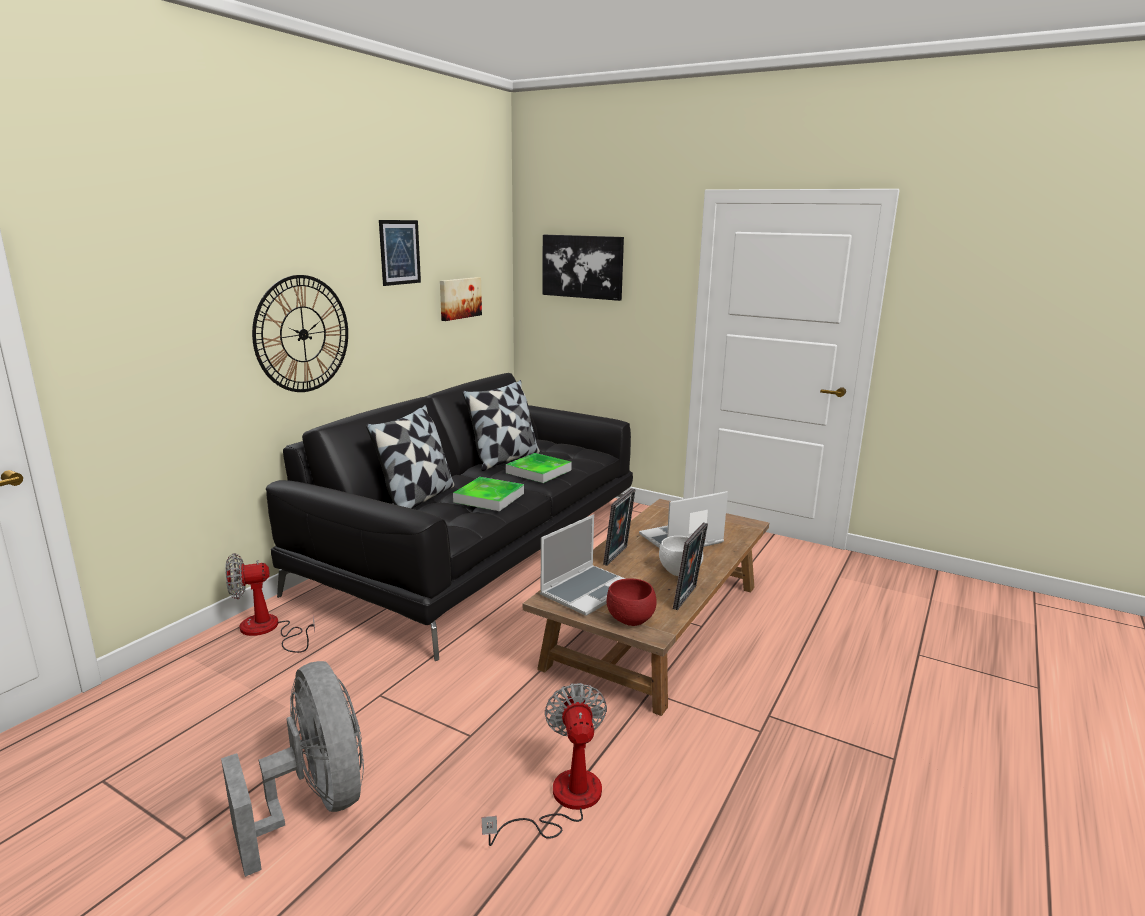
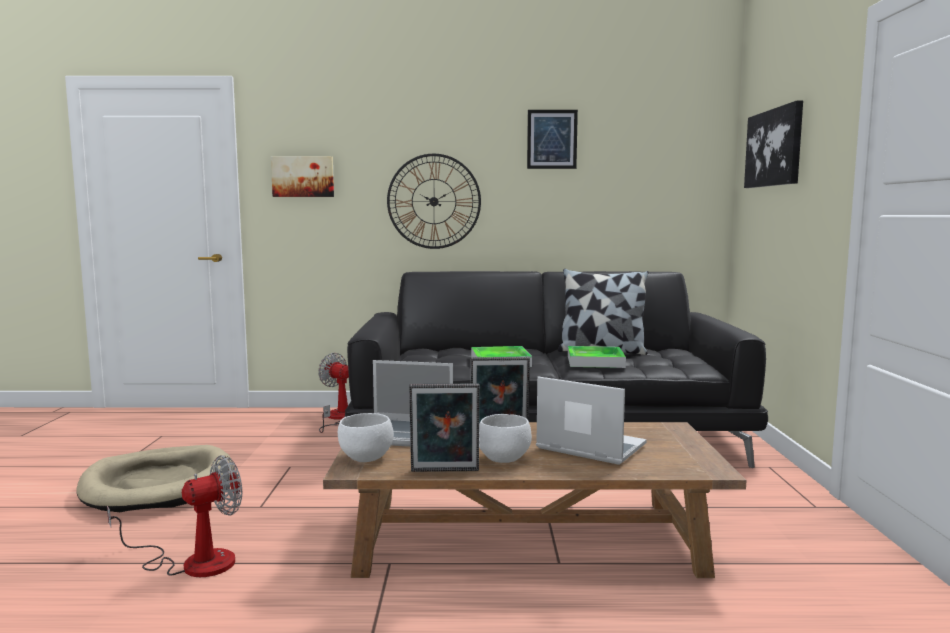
camera: 60 degrees right, 10 degrees down
(314, 803) = (159, 485): grey fan -> beige dog bed
(417, 499) = (462, 351): pillow -> none
(459, 298) = (635, 189): picture -> picture (303, 176)
(631, 621) = (365, 458): red bowl -> white bowl

